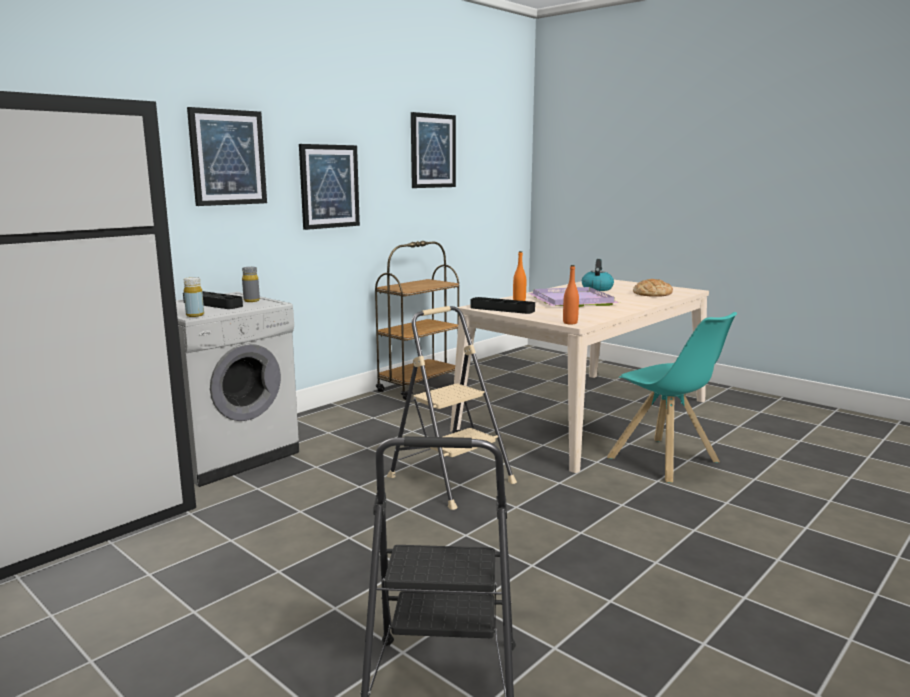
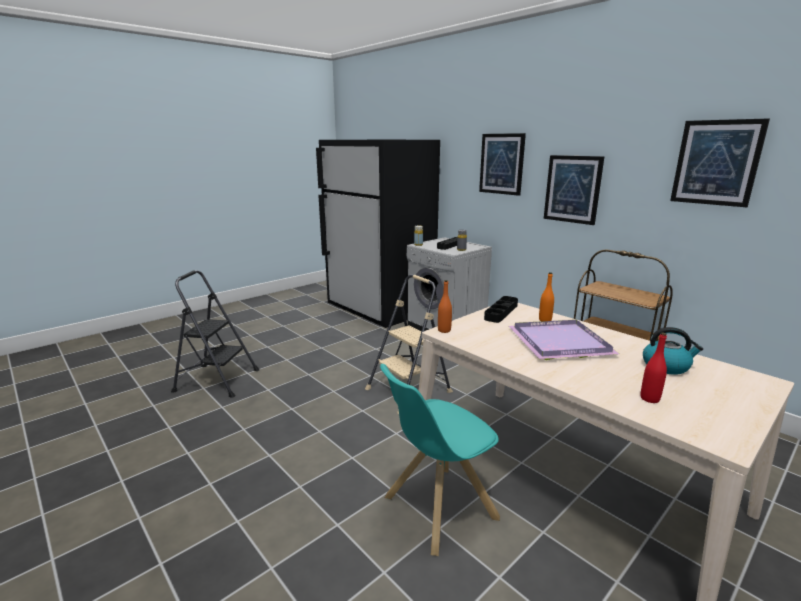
camera: 95 degrees right, 5 degrees up
(652, 294) = (649, 399): bread -> red bottle

